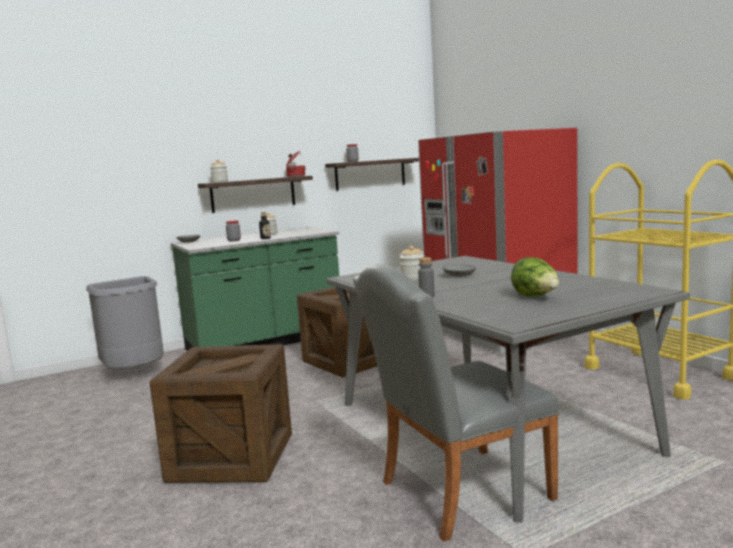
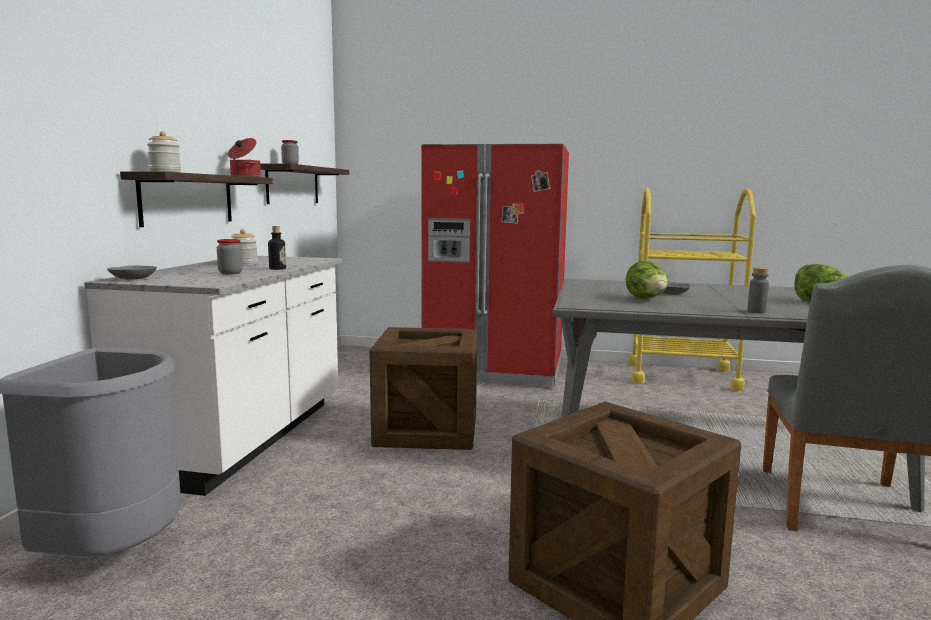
camera: 50 degrees left, 0 degrees up
(265, 342) = (244, 439): green counter -> white counter
(413, 278) = (646, 299): jar -> lettuce

